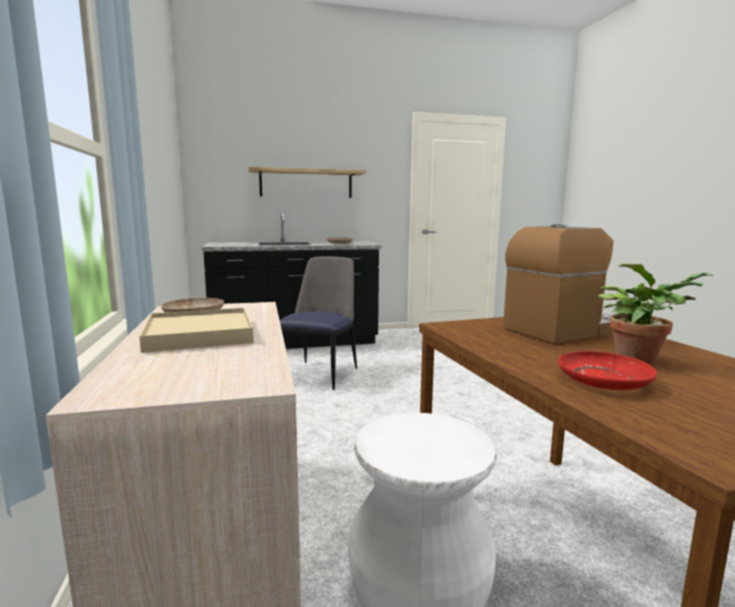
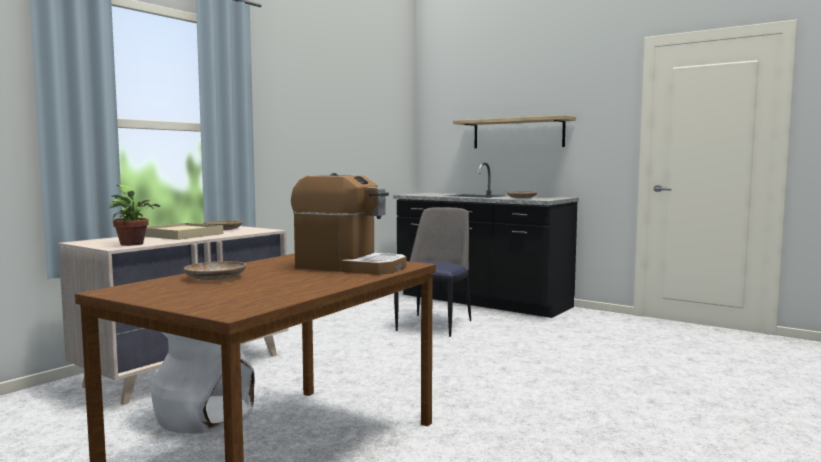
camera: 50 degrees right, 5 degrees down
(320, 374) = (435, 325): chair -> chair turned 45 degrees counterclockwise
(604, 381) = (215, 277): red plate -> beige plate
(640, 359) = (286, 279): potted plant -> potted plant (133, 244)

